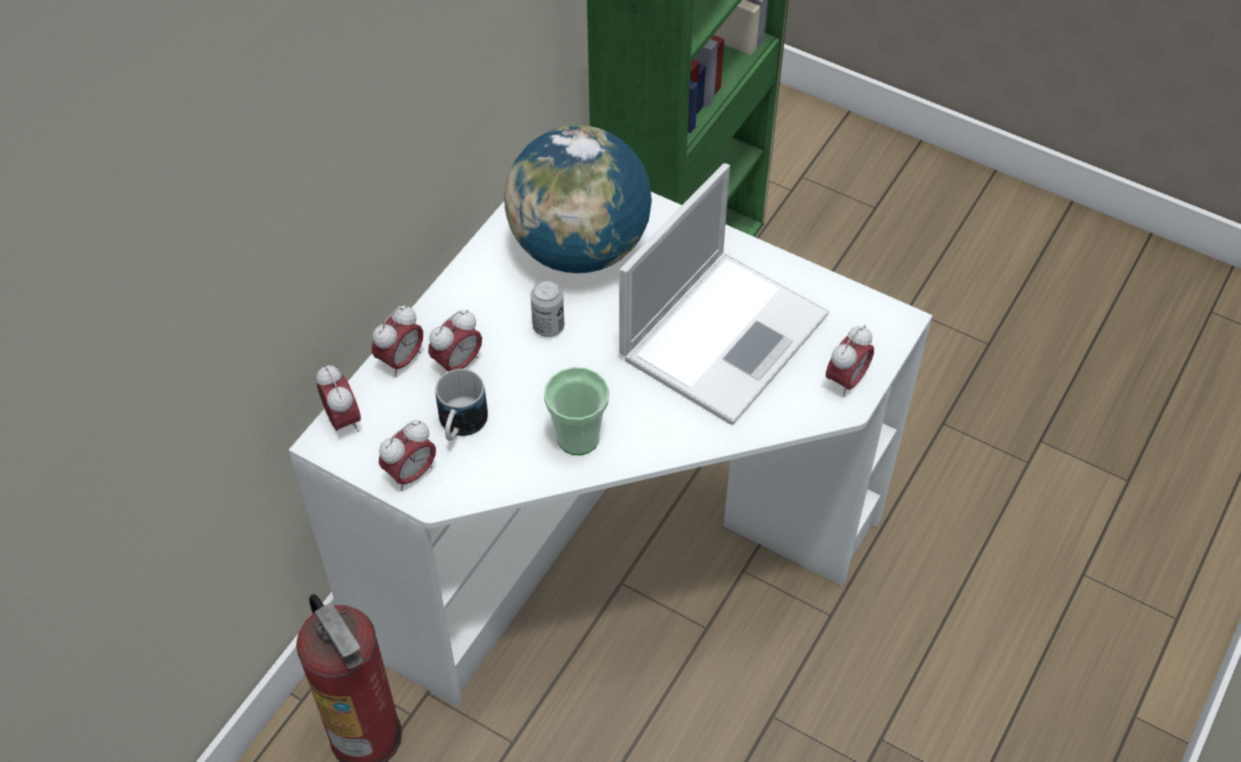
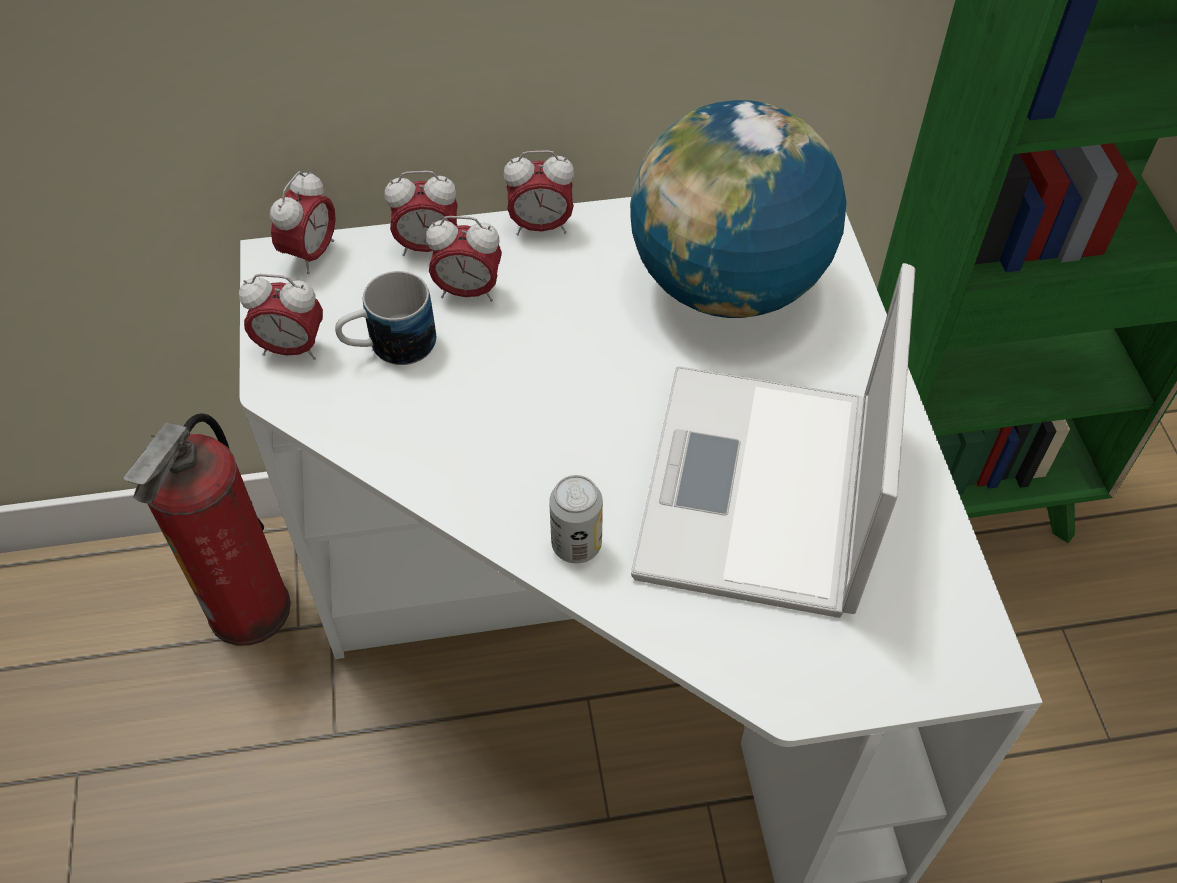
camera: 50 degrees right, 0 degrees up
(548, 327) = (593, 330): can -> can (576, 544)
(578, 437) = (470, 455): cup -> none
(725, 333) = (759, 494): laptop -> laptop turned 105 degrees clockwise
(846, 380) = (826, 671): alarm clock -> alarm clock (541, 226)

